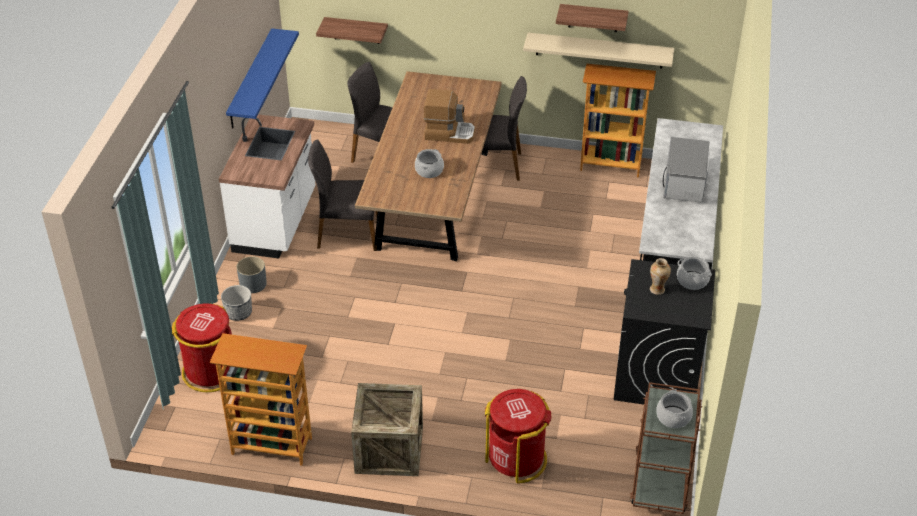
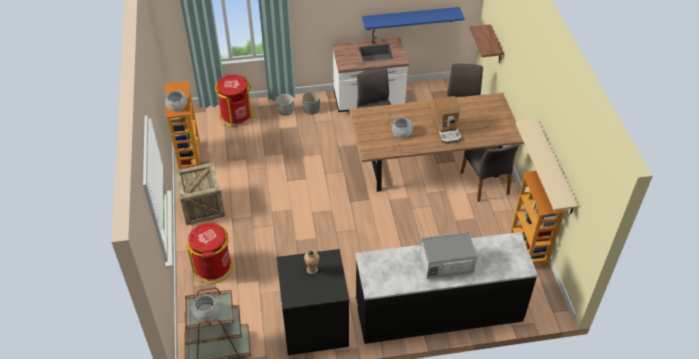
camera: 70 degrees right, 5 degrees up
(593, 18) = (558, 141): shelf -> none
(692, 280) = (330, 288): cooking pot -> cooking pot (177, 105)

